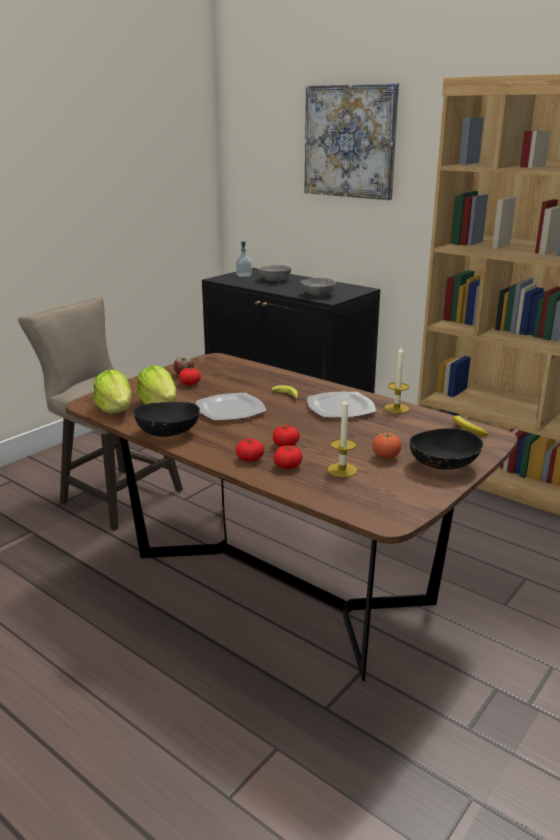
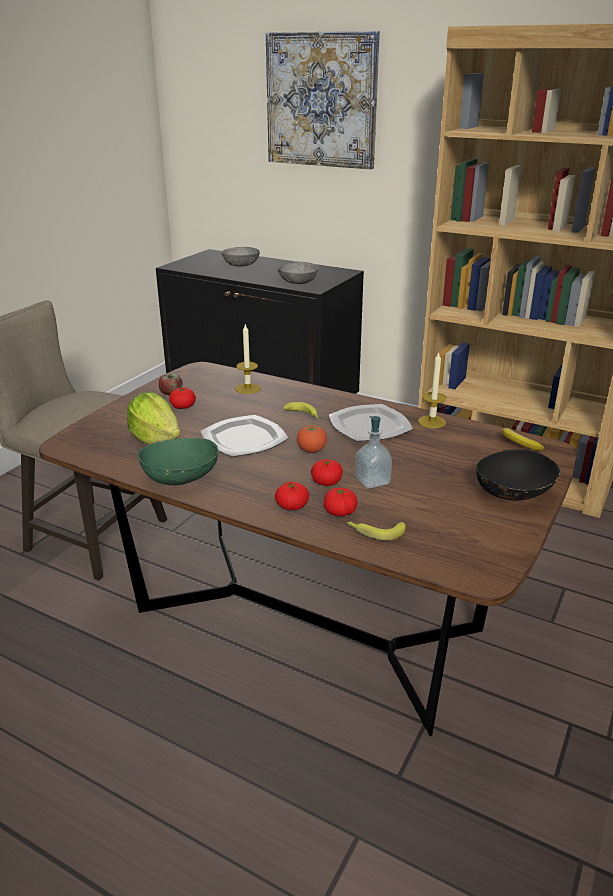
camera: 10 degrees left, 5 degrees up
(115, 409) = (104, 450): lettuce -> none
(168, 433) = (180, 478): black bowl -> green bowl
(243, 275) = (203, 260): soap dispenser -> soap dispenser (372, 481)
(311, 482) = (375, 532): none -> banana
(342, 470) = (404, 511): candle -> candle (248, 388)
(386, 457) = (446, 489): tomato -> tomato (311, 451)

